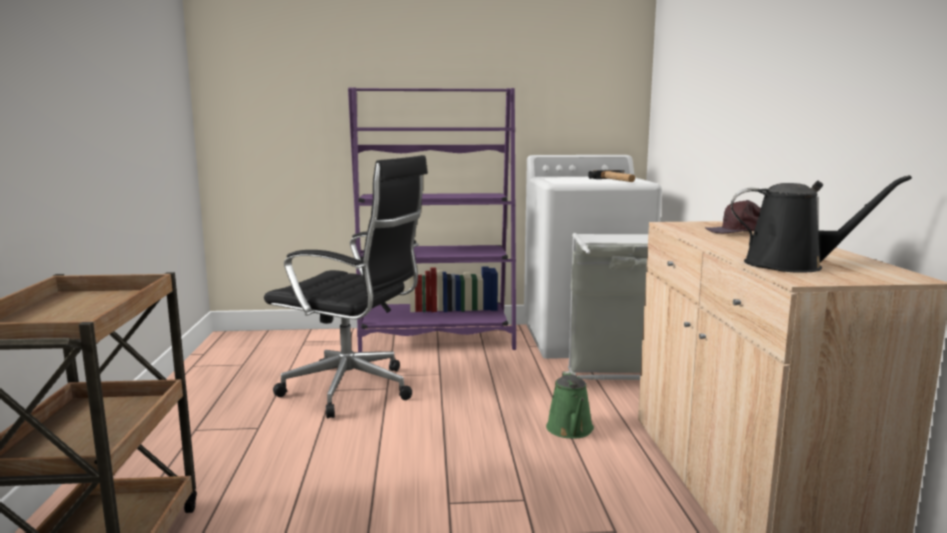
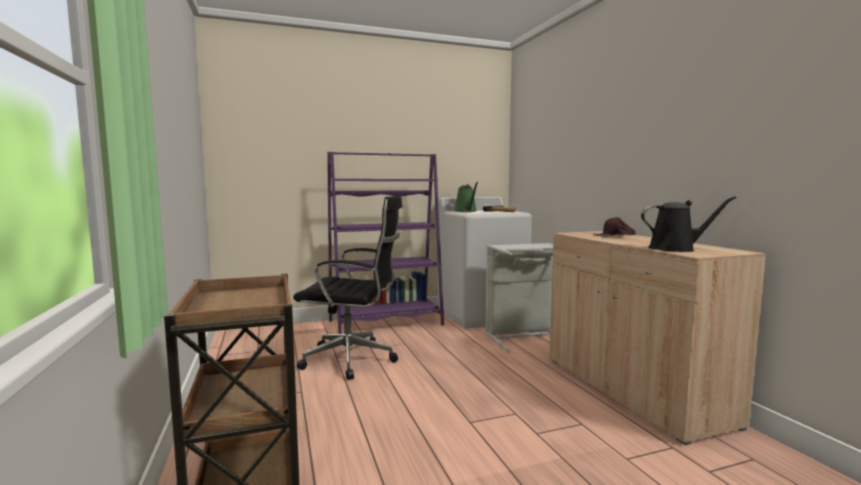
camera: 15 degrees left, 5 degrees down
(570, 430) = (513, 369): green watering can -> green watering can (466, 211)

